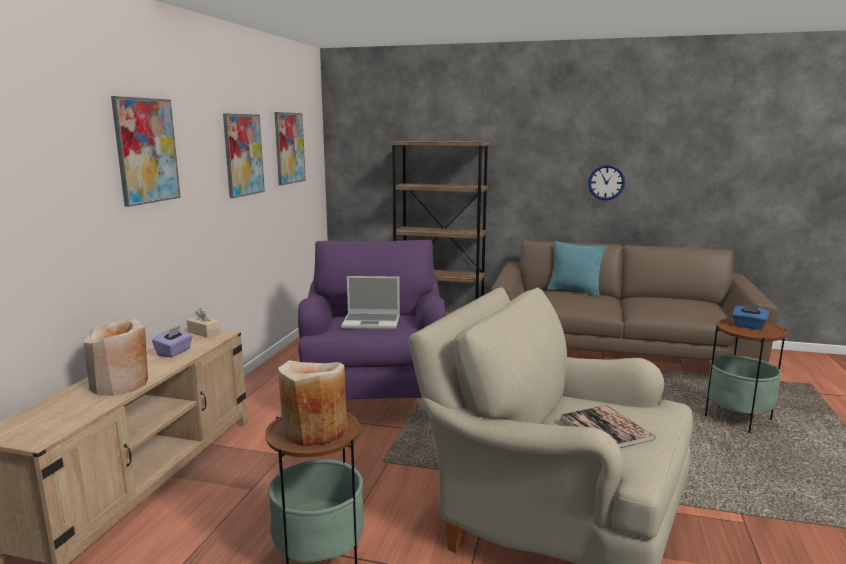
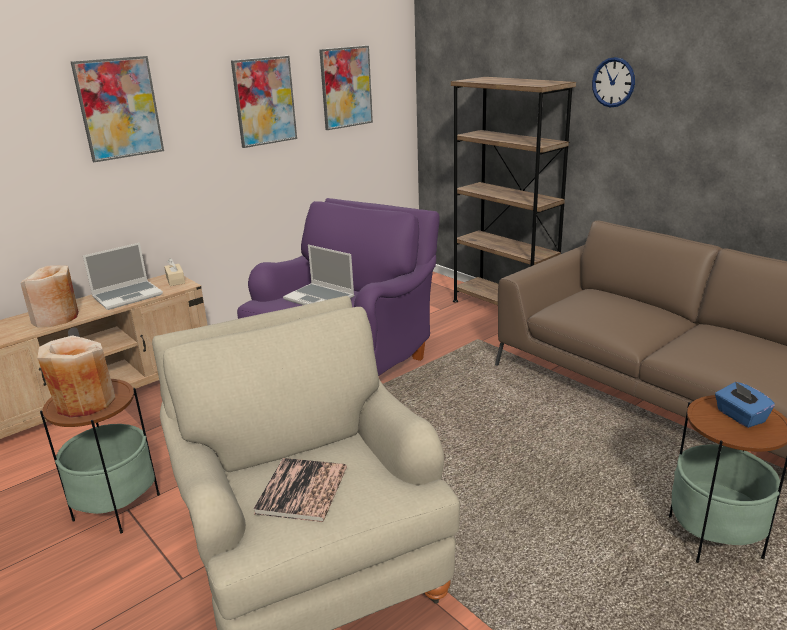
camera: 35 degrees right, 10 degrees up
(174, 352) = (128, 296): purple tissue box -> laptop
(574, 291) = (632, 300): turquoise pillow -> none
(606, 182) = (721, 151): wall clock -> wall clock (613, 82)

